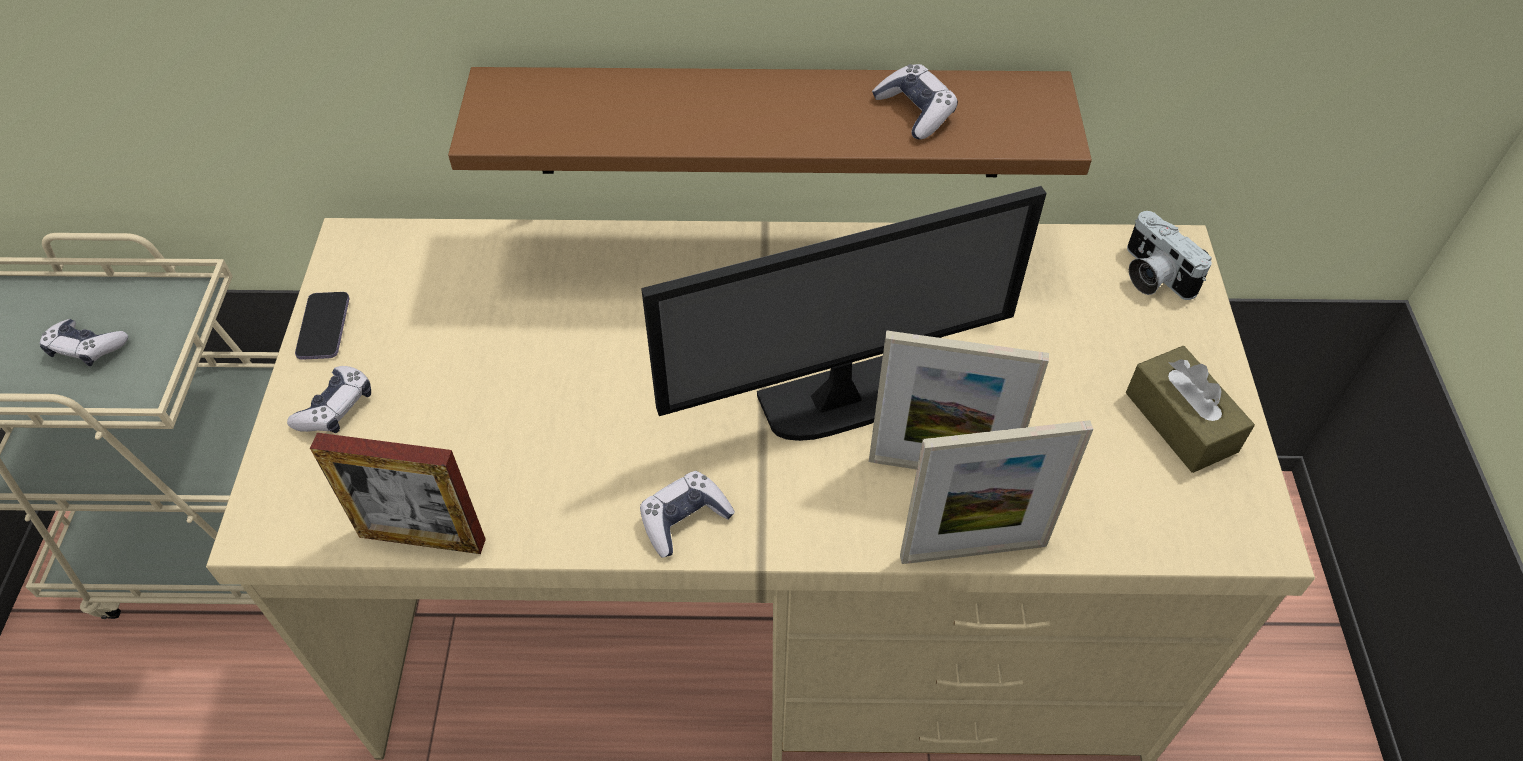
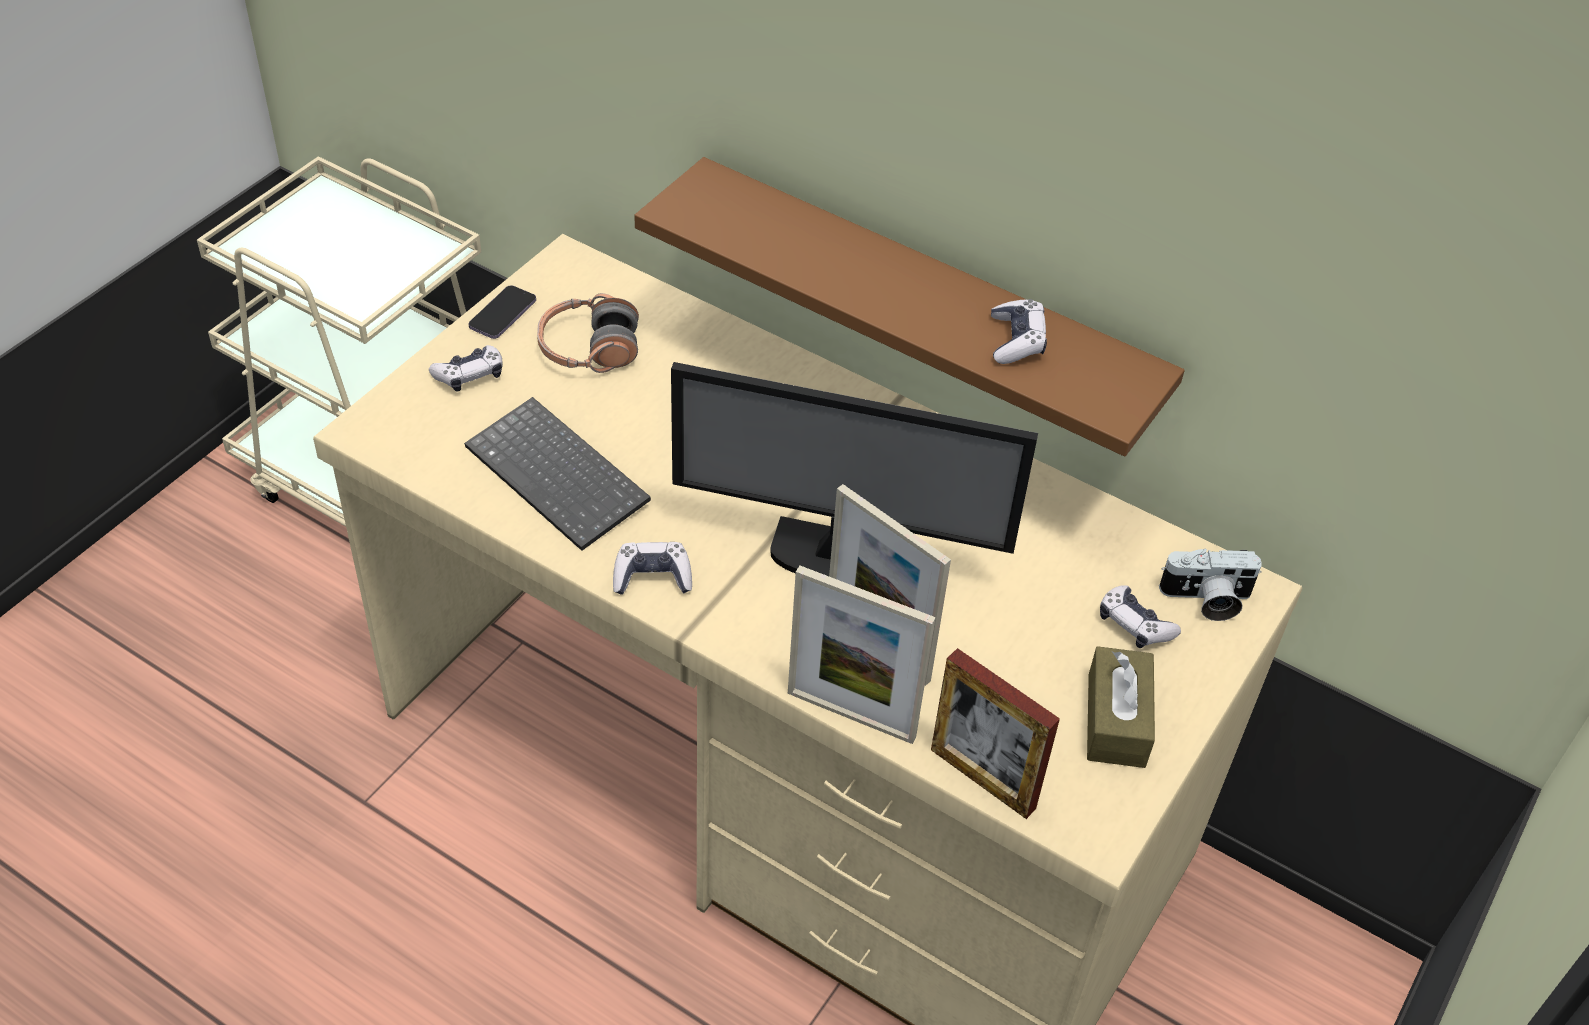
camera: 30 degrees right, 5 degrees down
(87, 348) = (346, 257): game controller -> game controller (1134, 624)
(422, 538) = (462, 492): picture frame -> picture frame (982, 779)
(440, 320) = (589, 349): none -> headphones
(513, 464) = (561, 476): none -> keyboard
(1152, 275) = (1206, 600): camera -> camera turned 90 degrees counterclockwise

